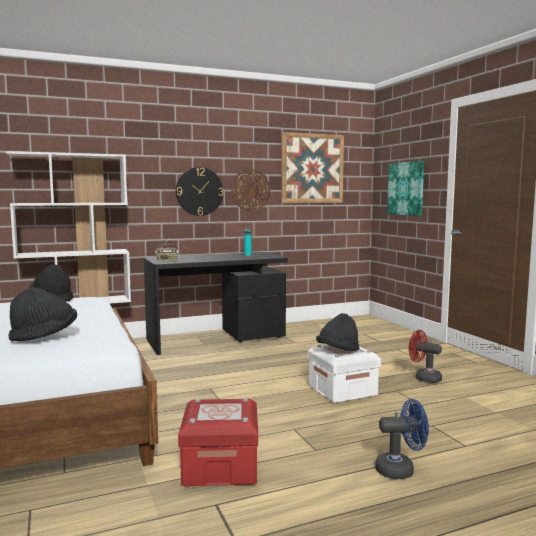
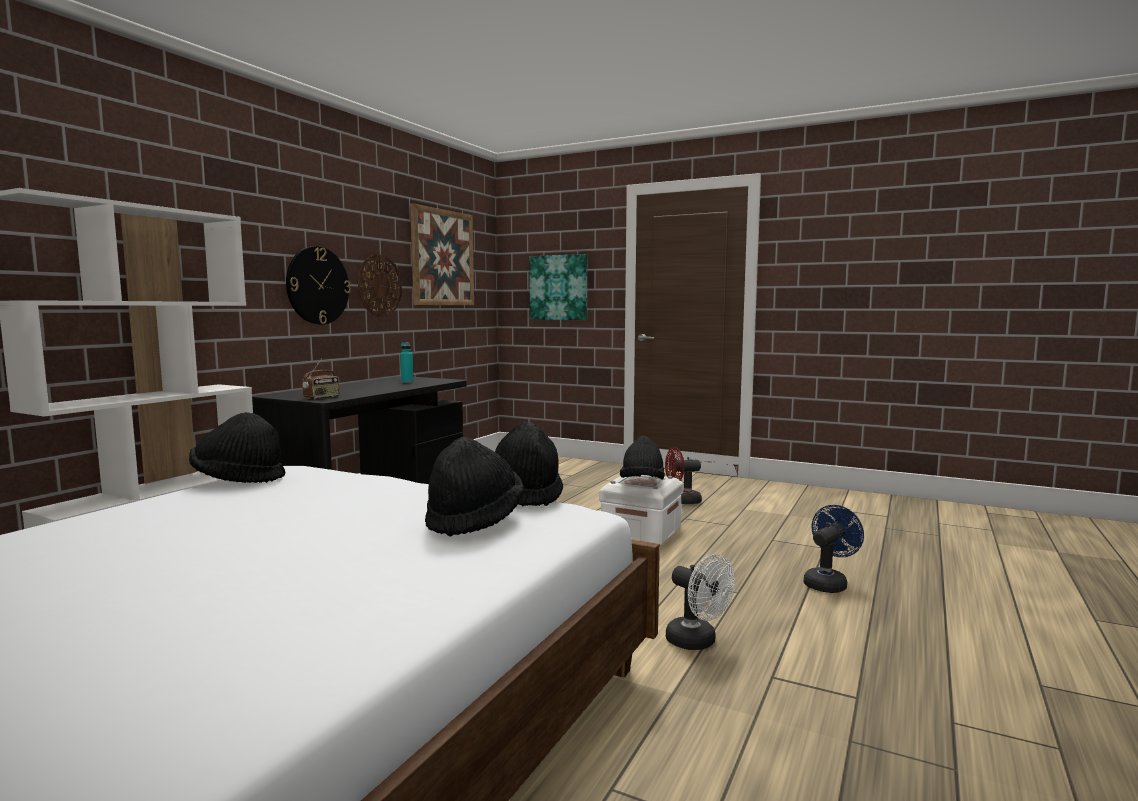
camera: 40 degrees left, 0 degrees up
(112, 330) = (525, 494): none -> black hat
(220, 467) = (698, 642): red storage box -> white fan

